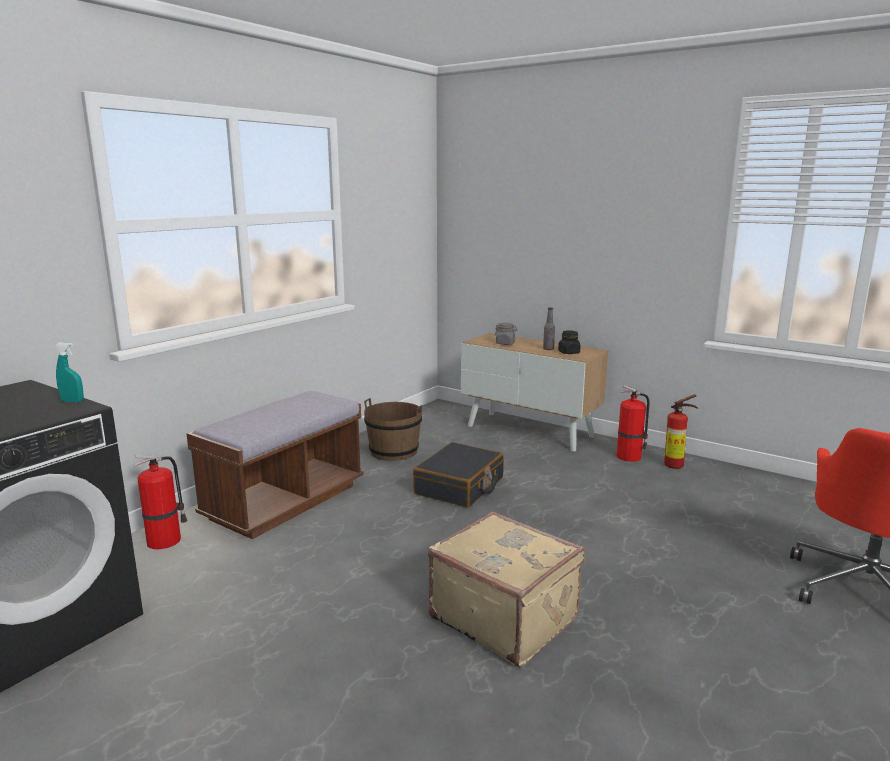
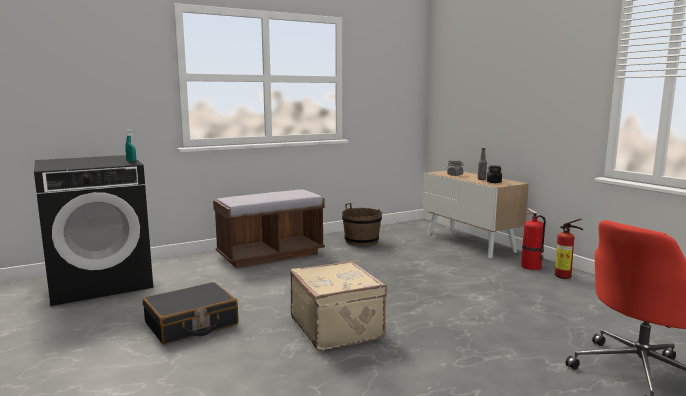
camera: 25 degrees right, 5 degrees down
(165, 540) = (193, 261): fire extinguisher -> none
(460, 486) = (384, 264): black suitcase -> black suitcase (191, 324)

